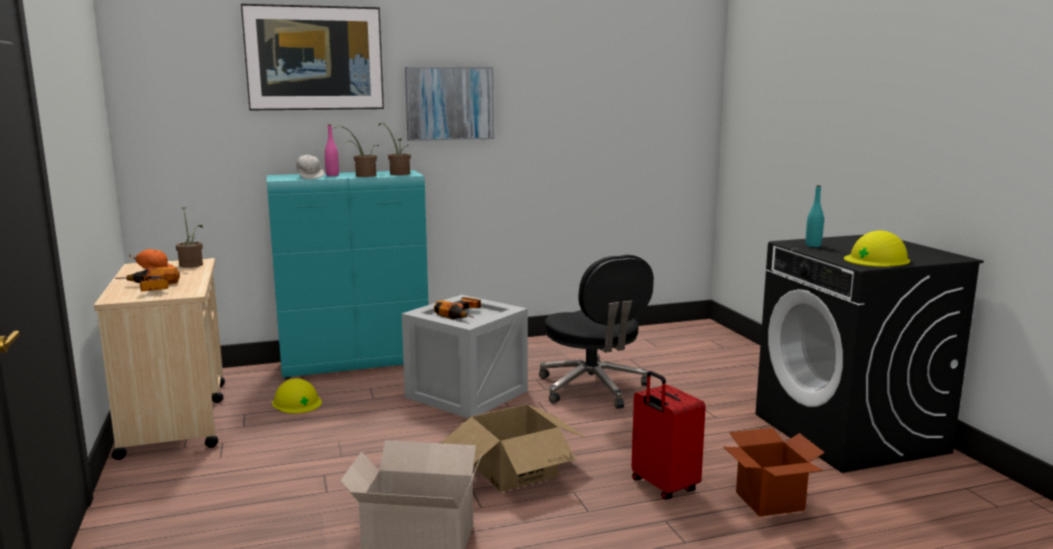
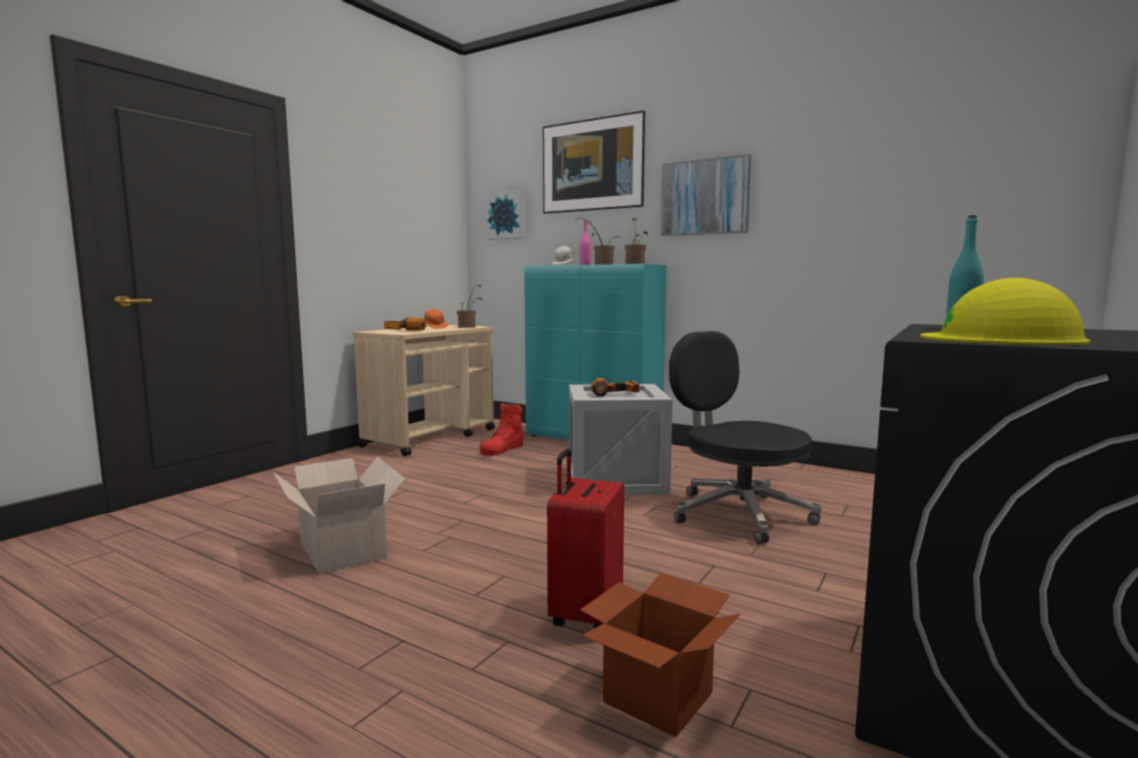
camera: 50 degrees right, 5 degrees down
(186, 109) = (507, 215): none -> picture
(297, 402) = (502, 449): yellow hard hat -> red boot
(514, 469) = (509, 539): cardboard box -> none
(593, 388) = (737, 513): black office chair -> black office chair turned 120 degrees clockwise

